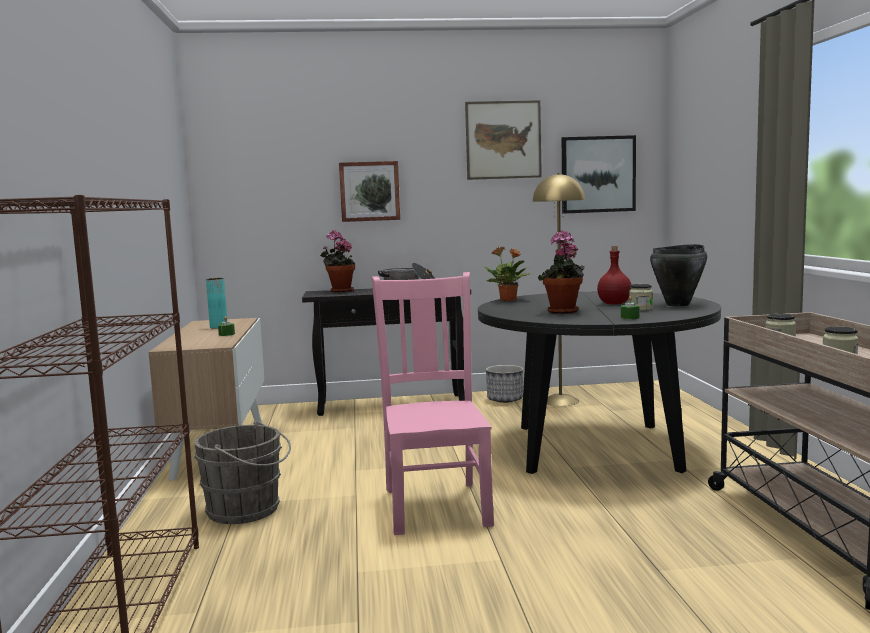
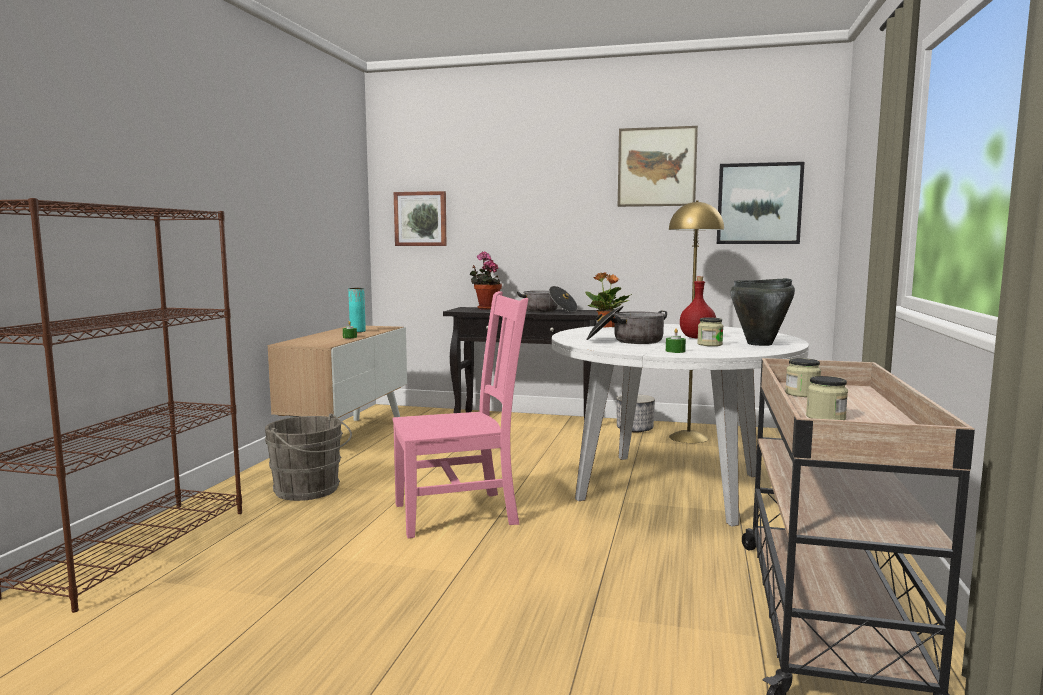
camera: 20 degrees right, 0 degrees up
(369, 191) = (523, 216): picture -> picture (421, 219)
(436, 504) = (460, 513): pink chair -> pink chair turned 60 degrees clockwise
(563, 312) = (626, 341): potted plant -> cooking pot
(595, 447) = (670, 487): black dining table -> white dining table

